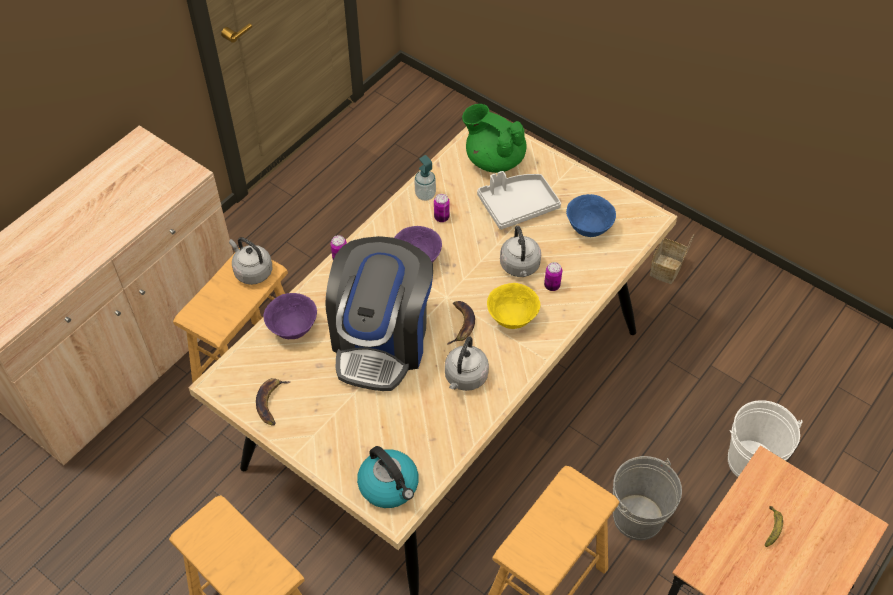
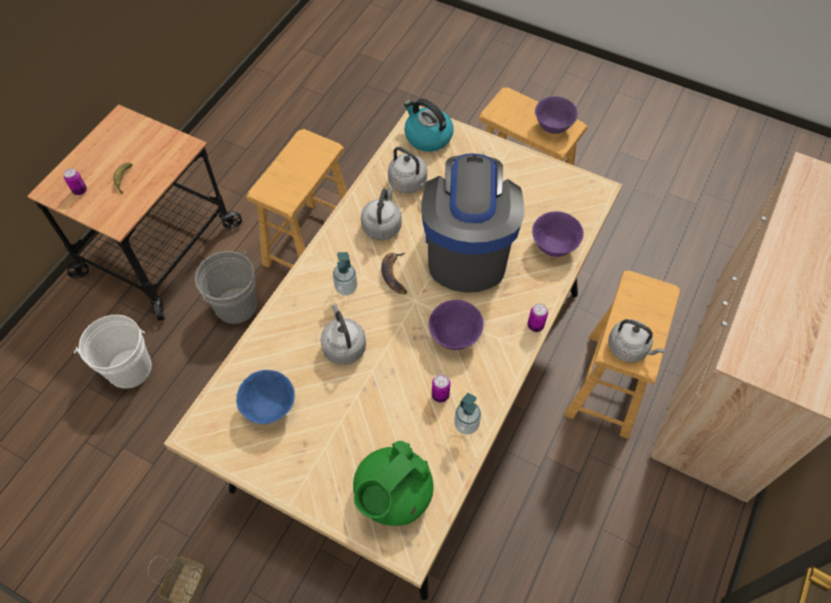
camera: 170 degrees right, 5 degrees up
(214, 538) = (553, 127): none -> purple bowl
(271, 402) = (546, 182): banana -> none
(425, 424) = (409, 183): none -> grey kettle
(494, 159) = (392, 495): green teapot -> green teapot turned 105 degrees clockwise
(511, 318) = (346, 287): yellow bowl -> soap dispenser
(517, 205) = (355, 426): grey tray -> none
(552, 286) = (308, 329): can -> can (80, 190)

